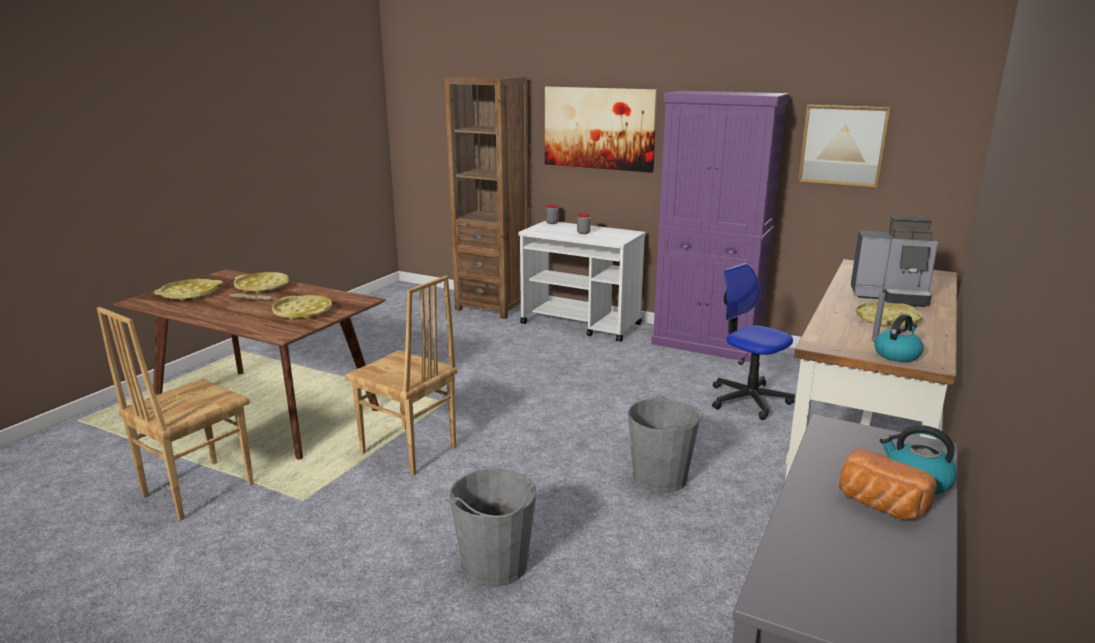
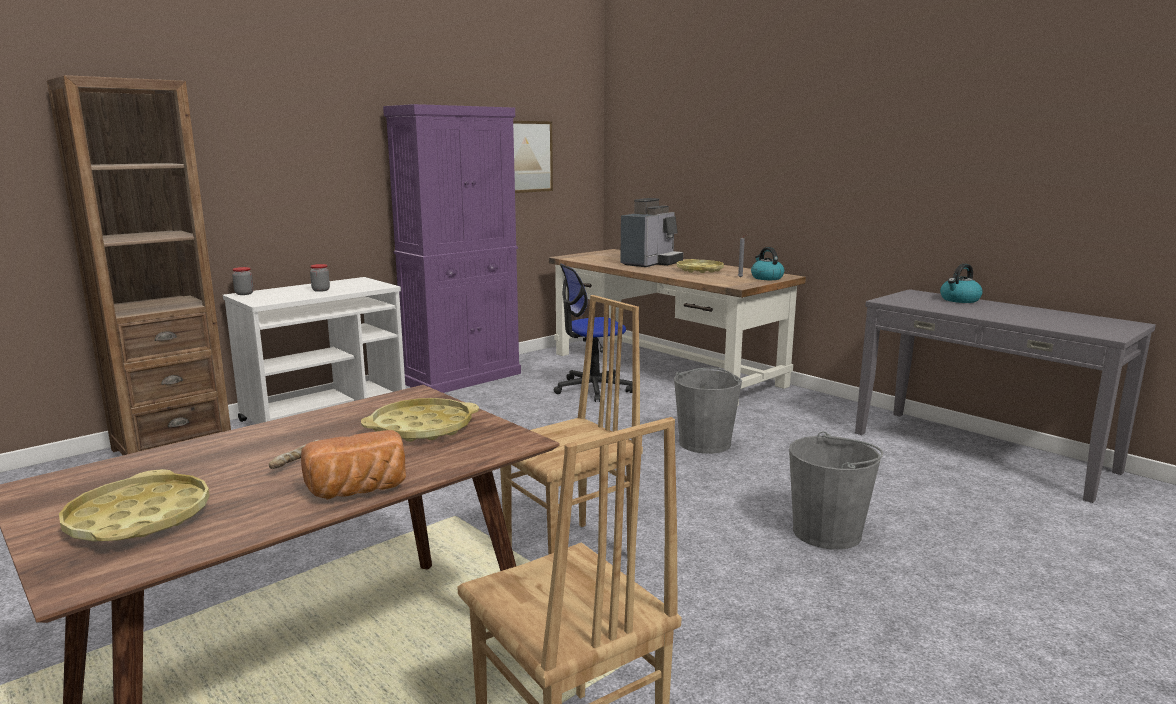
camera: 70 degrees left, 5 degrees down
(262, 287) = (214, 454): yellow tray -> none
(599, 128) = (281, 156): picture -> none
(878, 505) = (992, 308): bread -> bread (358, 491)

